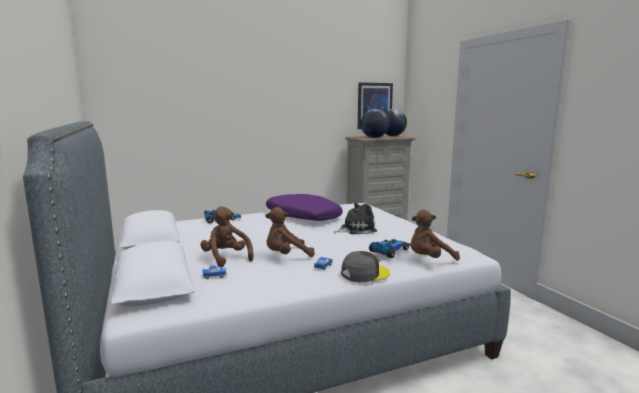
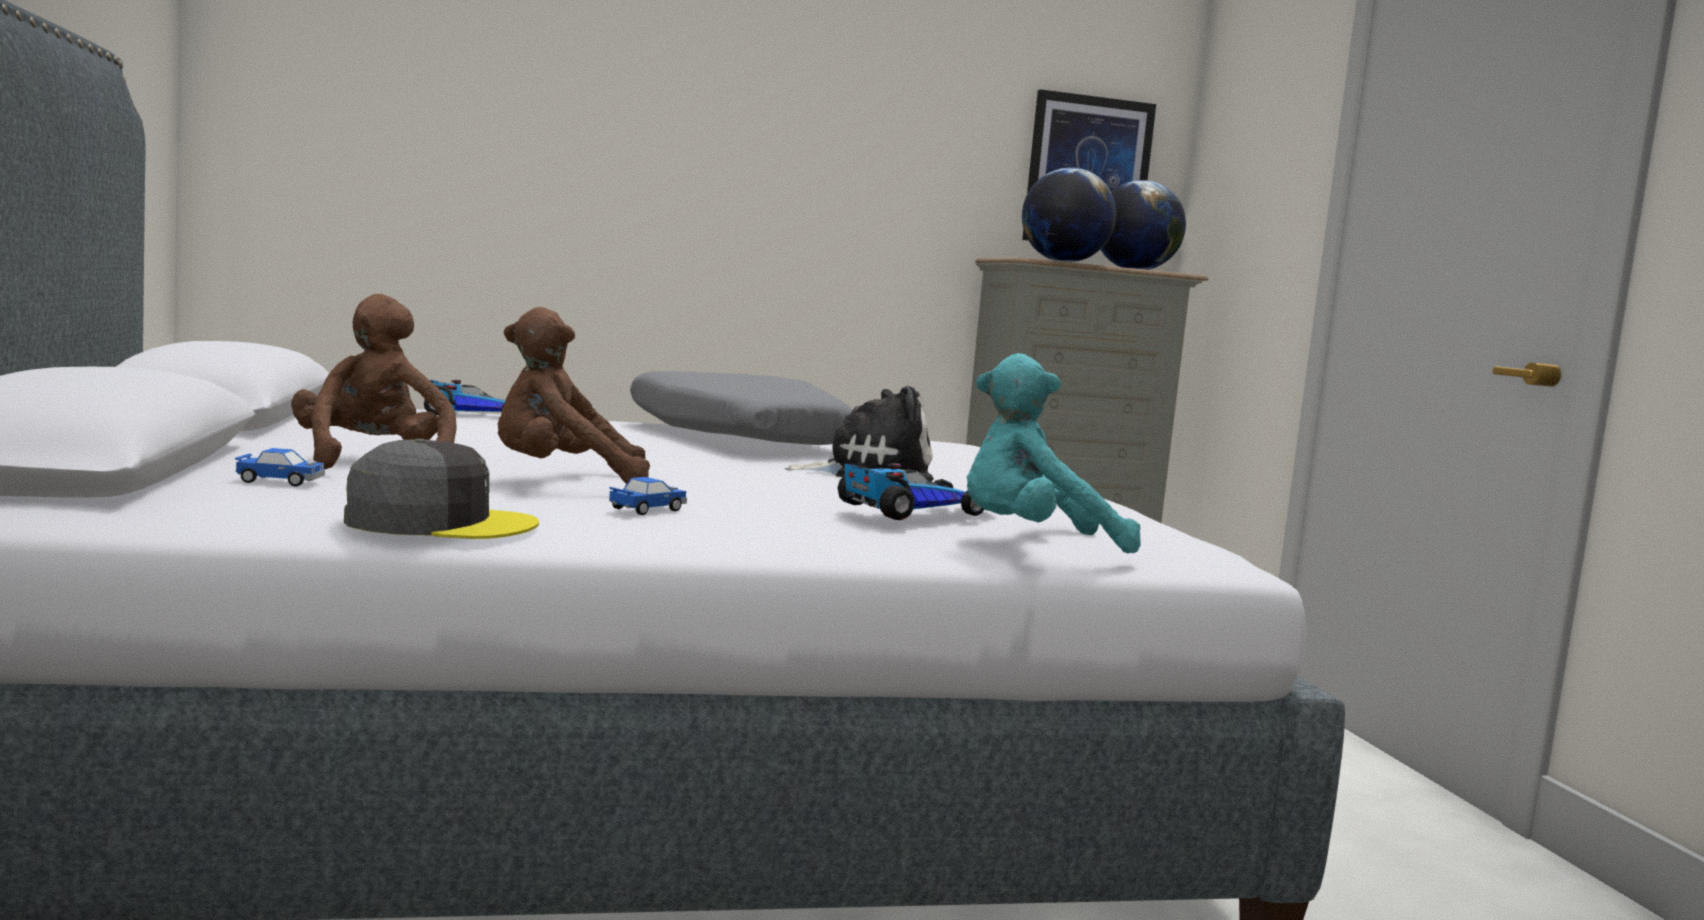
camera: 10 degrees right, 5 degrees down
(302, 216) = (735, 438): purple pillow -> grey pillow
(364, 273) = (763, 537): grey cap -> grey cap (439, 523)
(429, 259) = (1034, 543): brown plush toy -> turquoise plush toy

